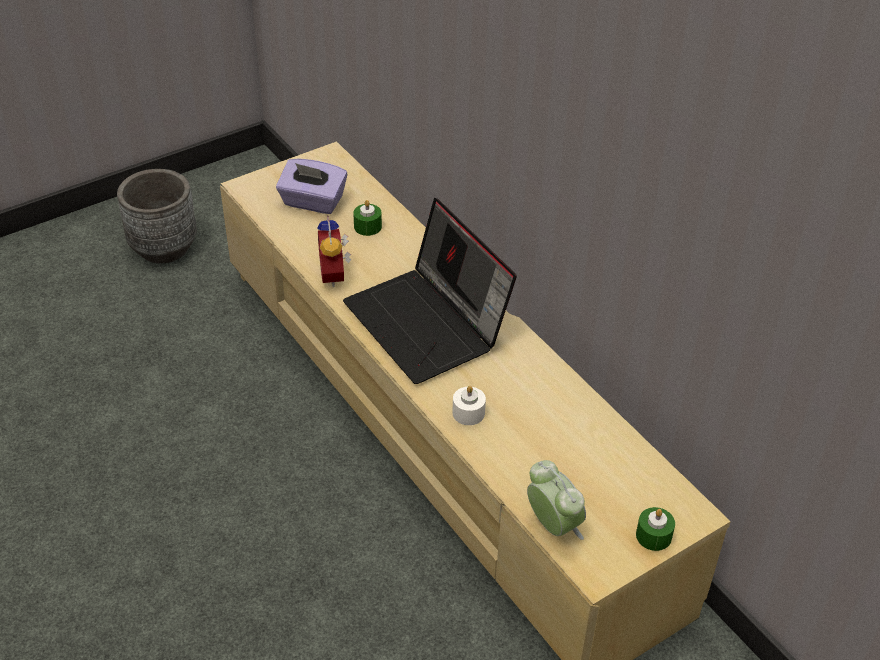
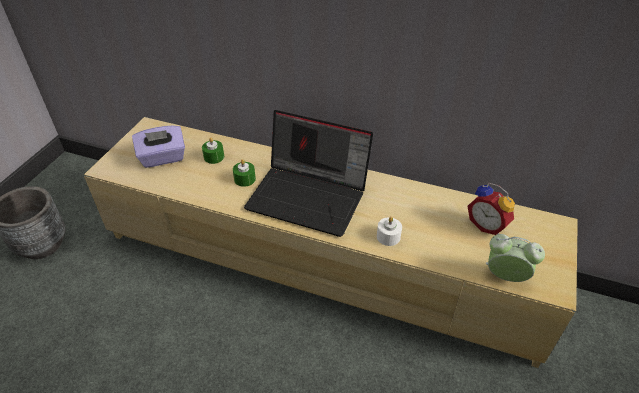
camera: 35 degrees left, 0 degrees up
(336, 275) = (222, 195): alarm clock -> alarm clock (487, 225)
(653, 536) = (556, 249): green candle -> green candle (245, 179)

